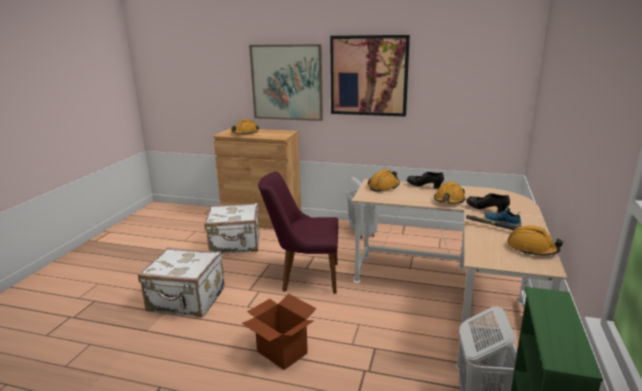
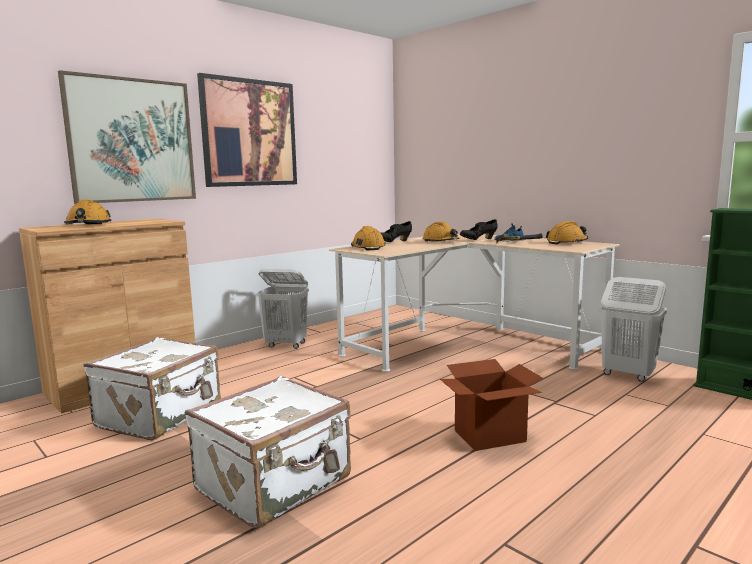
camera: 60 degrees left, 10 degrees down
(304, 277) = (336, 392): purple chair -> none

